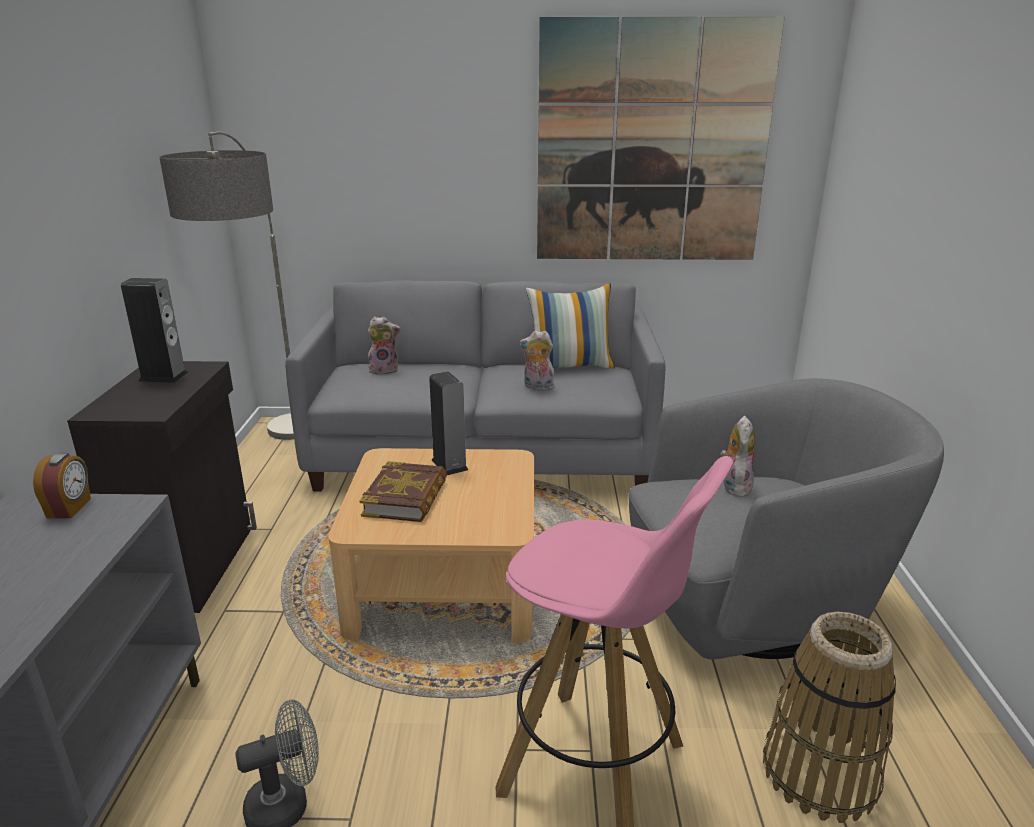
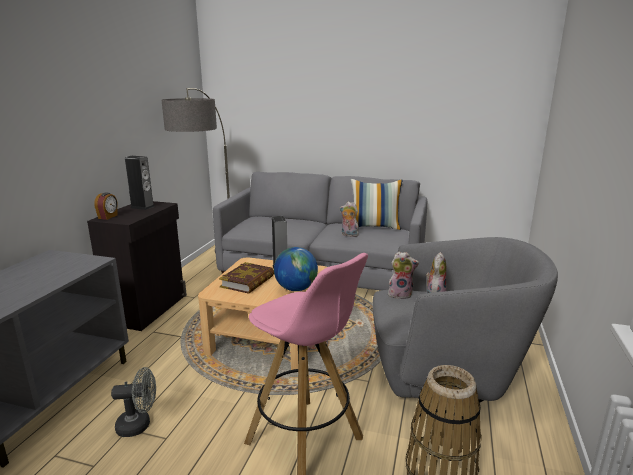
camera: 15 degrees right, 5 degrees down
(70, 508) = (70, 258): alarm clock -> alarm clock (108, 217)
(384, 370) = (270, 220): plush toy -> plush toy (400, 294)
(498, 501) = (296, 289): none -> globe
(652, 145) = (435, 100): picture -> none

